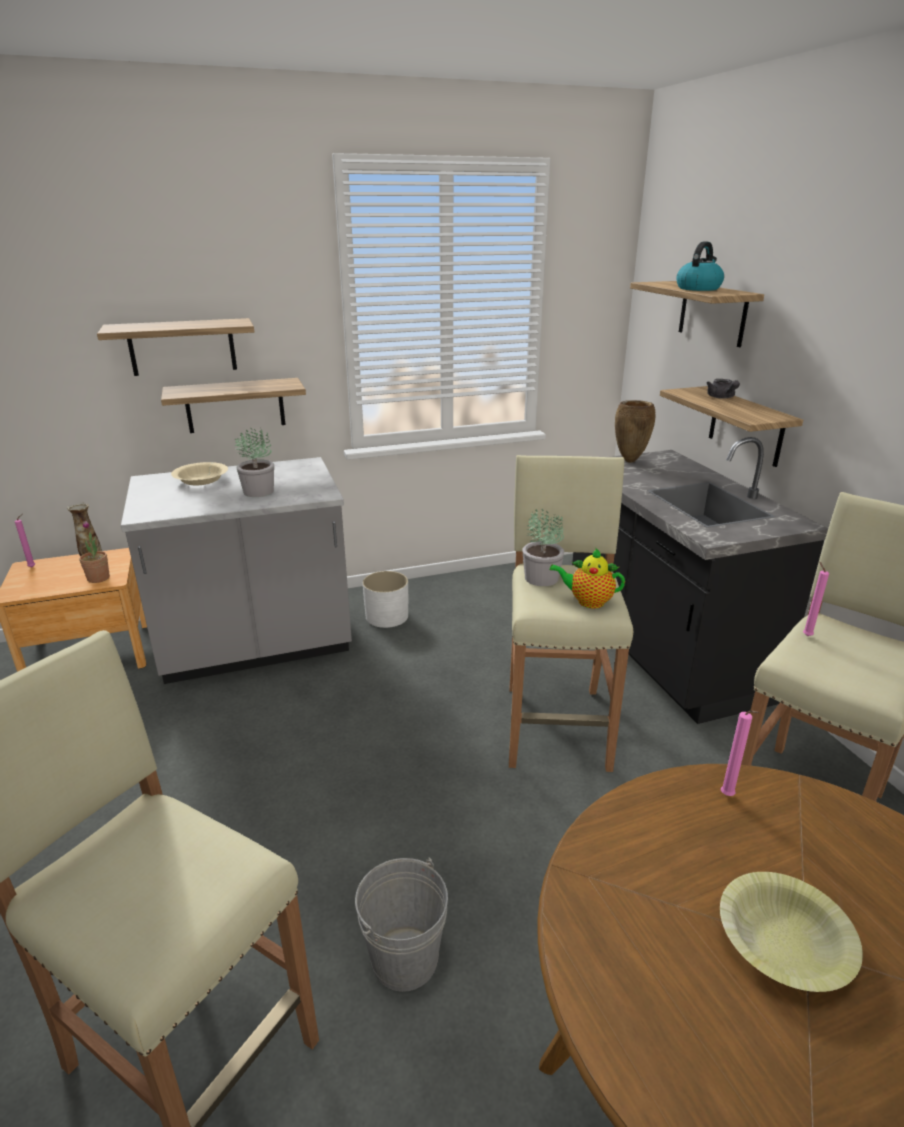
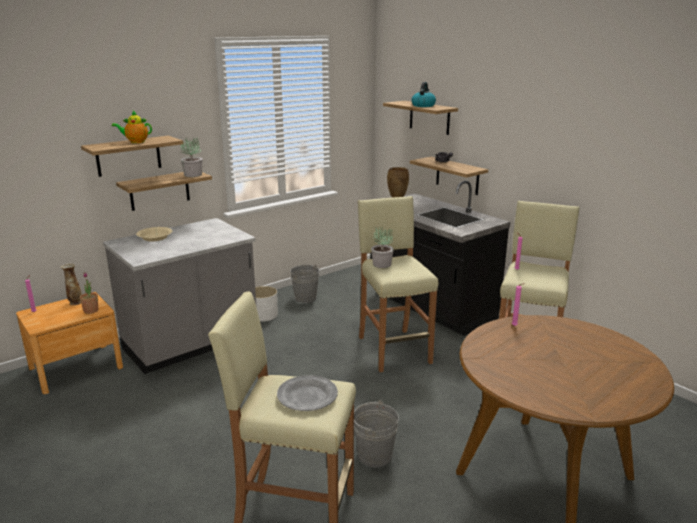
camera: 20 degrees left, 5 degrees down
(167, 879) = (307, 396): none -> grey plate
(259, 491) = (200, 239): potted plant -> potted plant (193, 175)
(465, 597) = (305, 298): none -> grey bucket
(587, 601) = (411, 271): teapot -> teapot (135, 142)
(783, 942) = (554, 360): yellow bowl -> none

